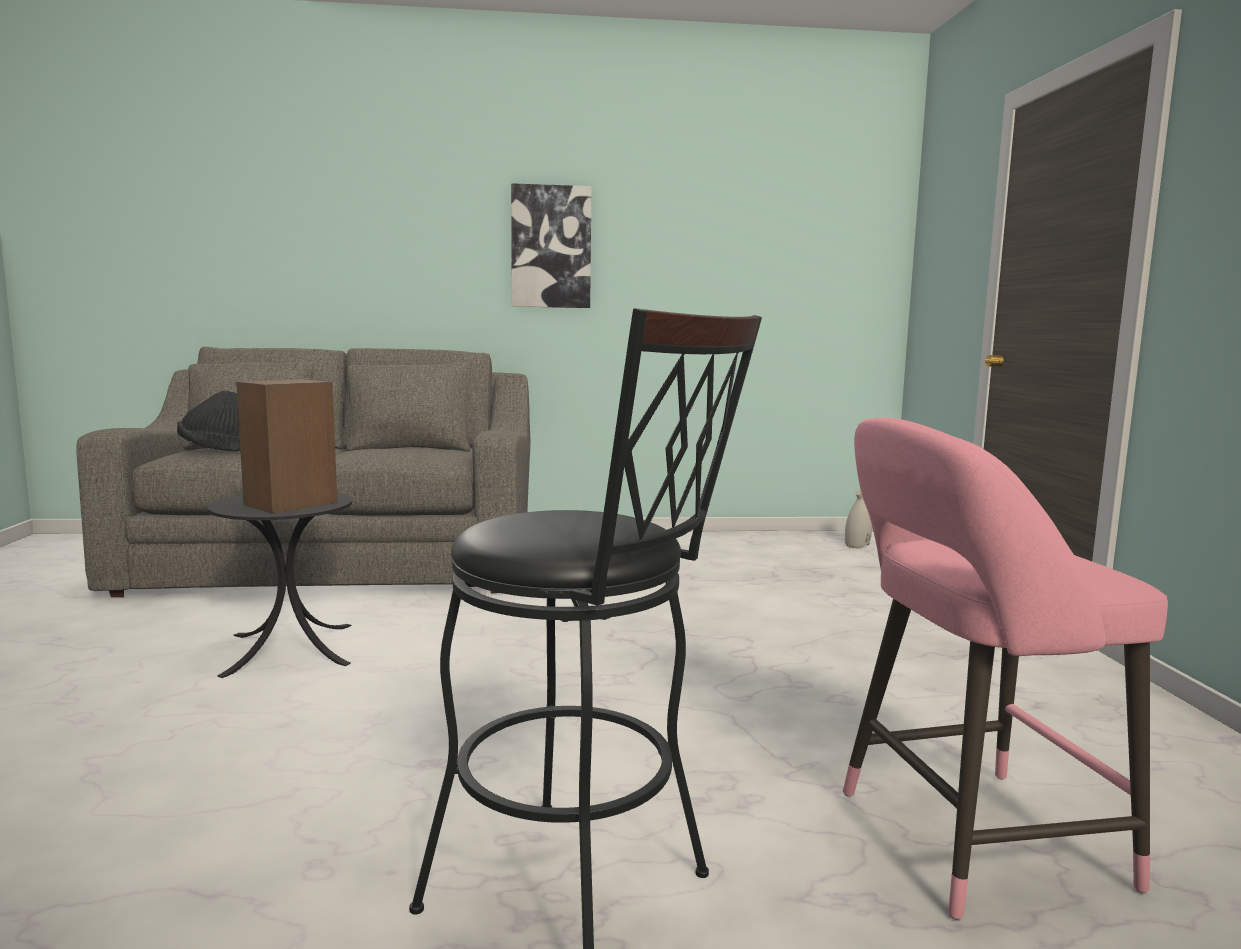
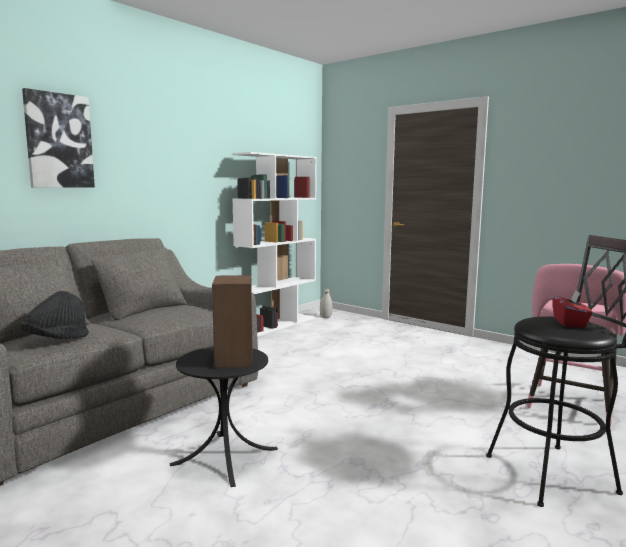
camera: 45 degrees left, 0 degrees up
(551, 247) = (171, 166): picture -> picture (59, 141)
(579, 525) = (570, 323): none -> red tissue box
(743, 538) = (277, 325): none -> white bookcase

